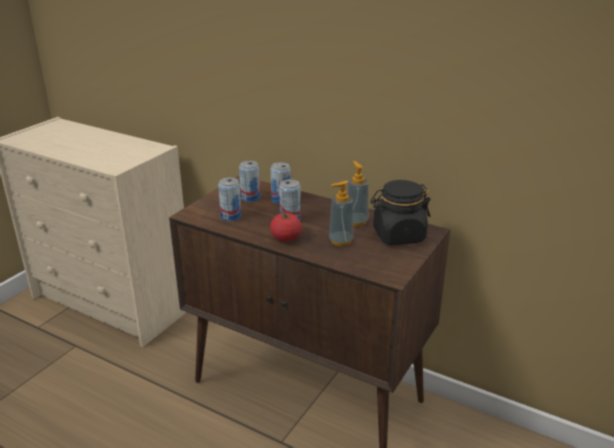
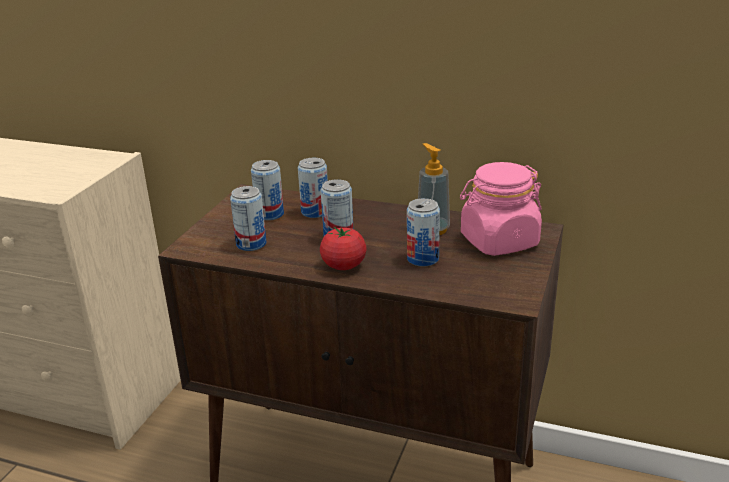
camera: 10 degrees left, 0 degrees up
(340, 241) = (423, 259): soap dispenser -> can
(398, 235) = (499, 241): black jar -> pink jar

